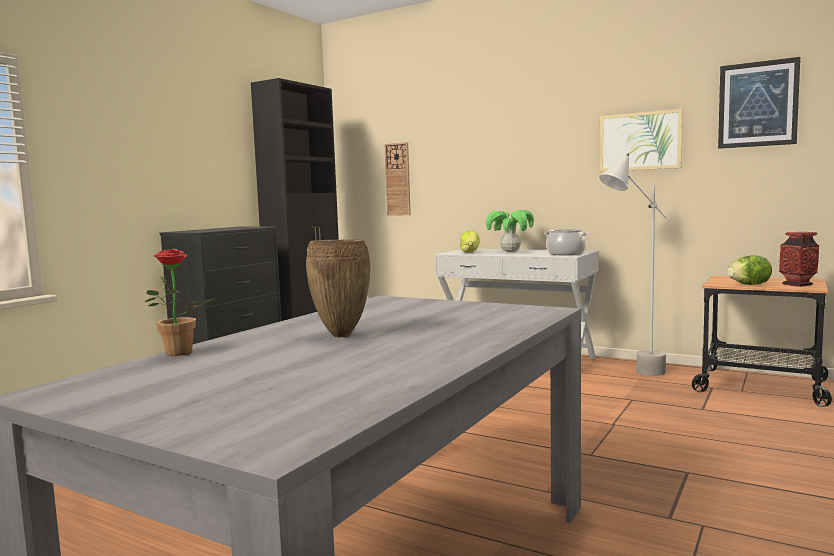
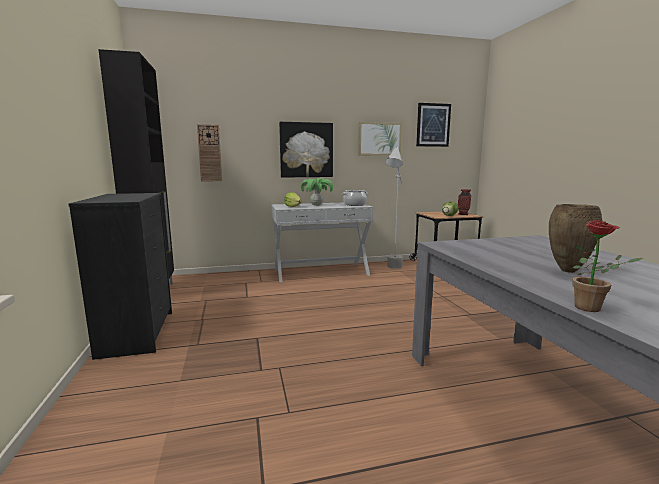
camera: 45 degrees left, 5 degrees up
(516, 168) = (306, 150): none -> picture

